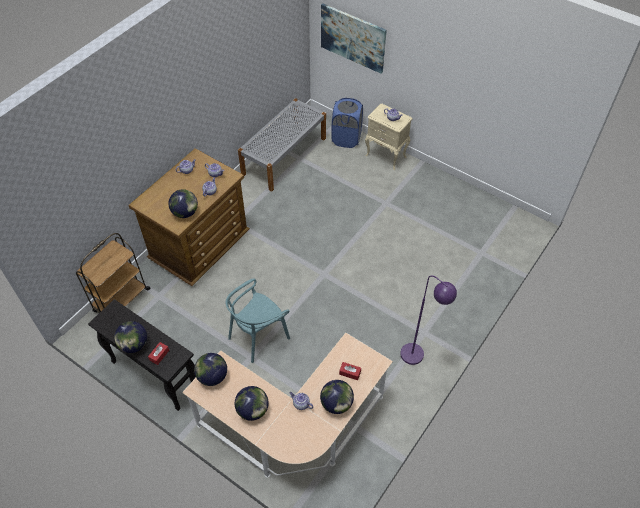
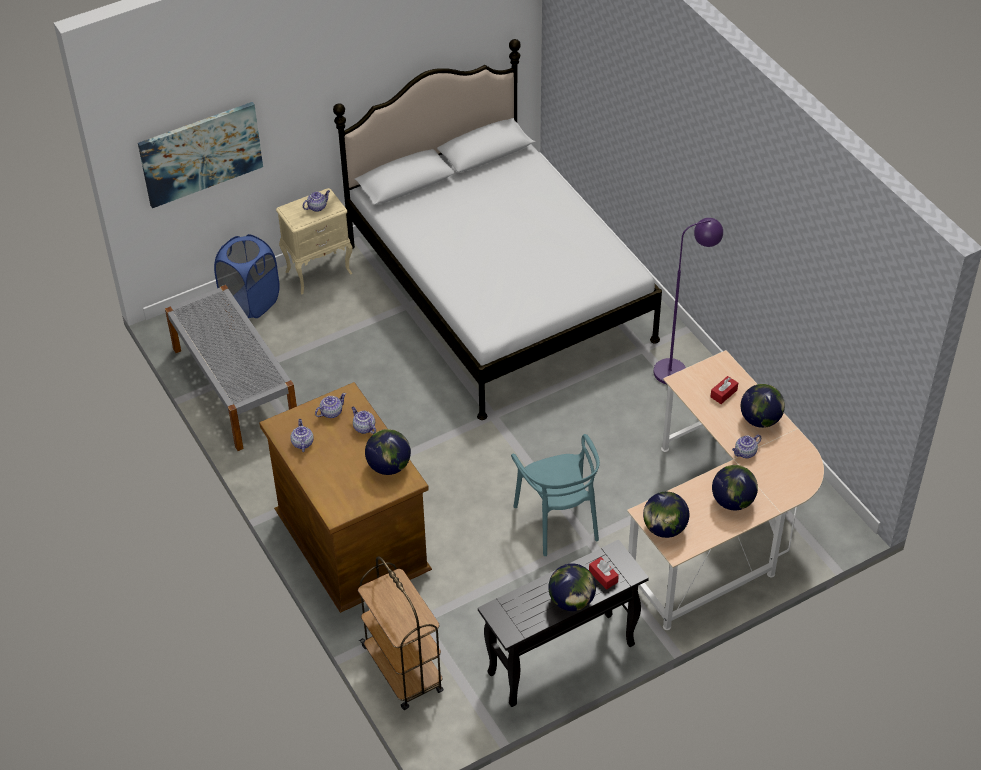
camera: 65 degrees left, 5 degrees down
(423, 241) = (499, 292): none -> white bed

